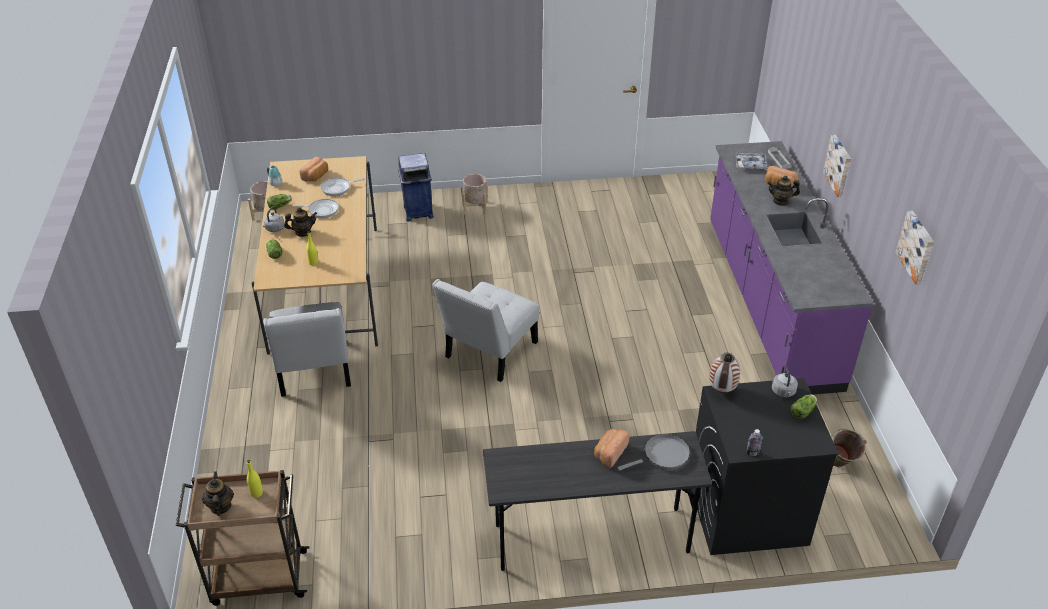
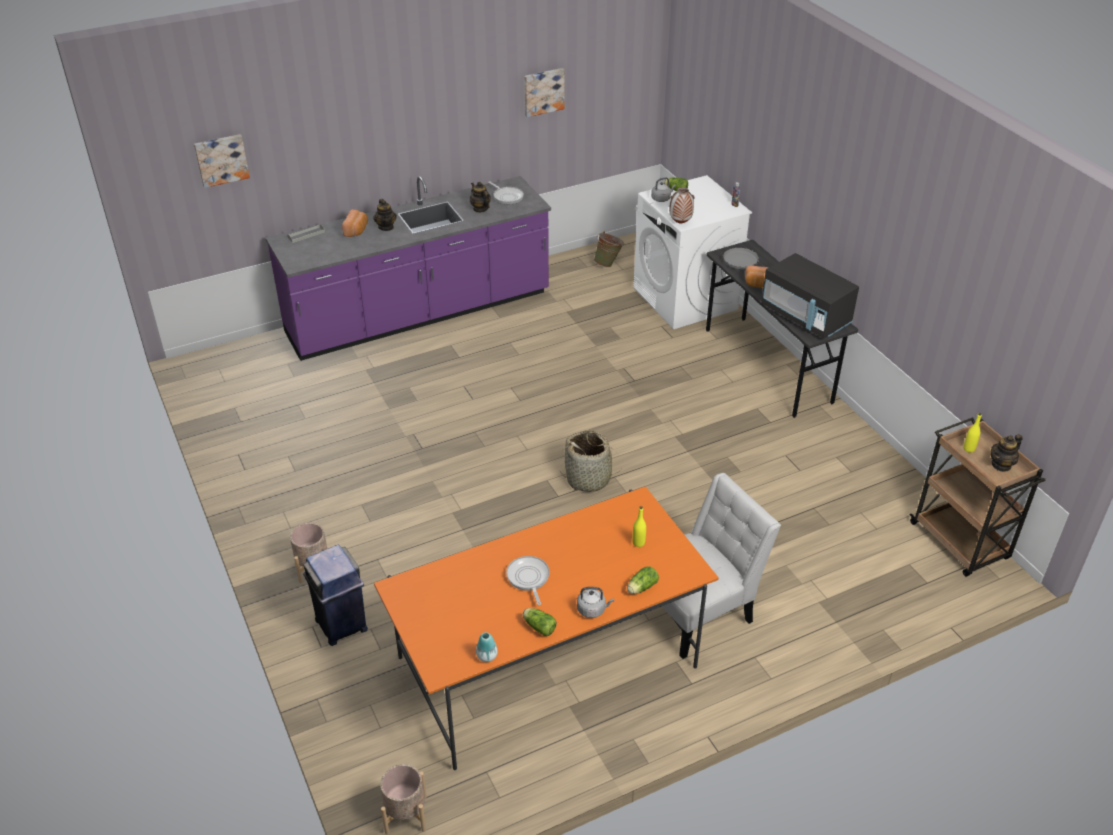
camera: 110 degrees left, 0 degrees up
(303, 232) = (585, 577): teapot -> teapot (480, 209)
(316, 176) = (449, 617): bread -> none
(325, 287) = (547, 662): beige dining table -> orange dining table
(338, 188) = (470, 581): frying pan -> frying pan (507, 196)
(488, 353) = (589, 479): white chair -> basket
(534, 467) = (805, 316): none -> black microwave
(746, 512) = (685, 299): black washing machine -> white washing machine
(750, 164) = (322, 249): tray -> none
(839, 165) = (389, 153): picture -> picture (221, 159)

